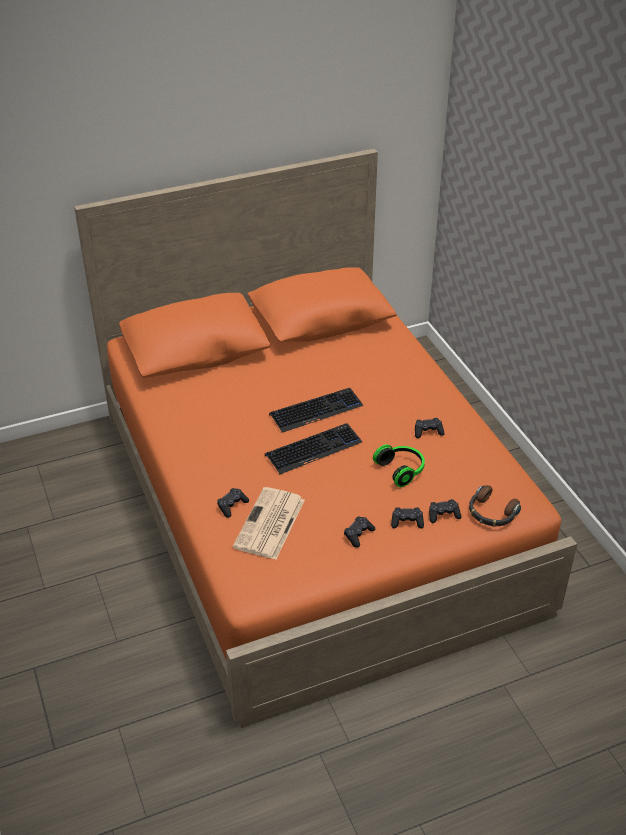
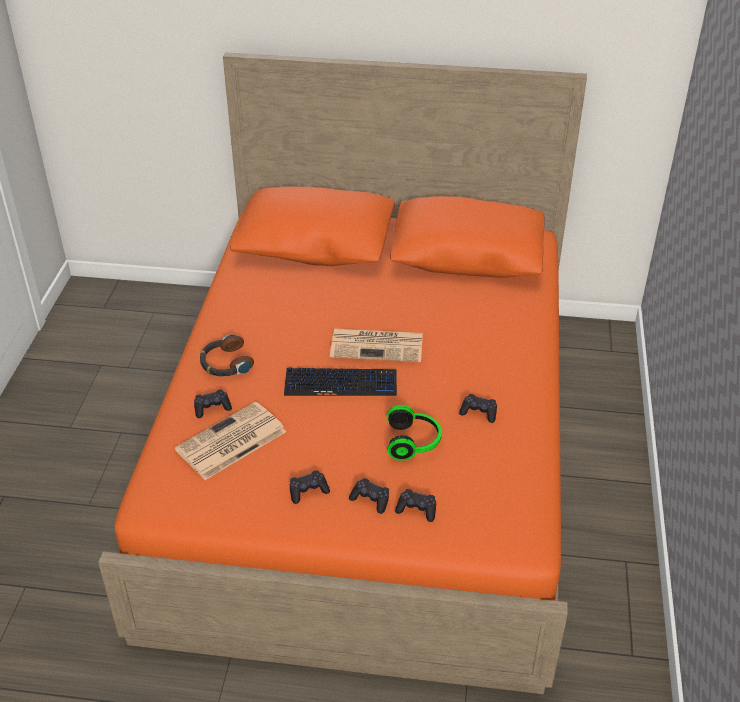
camera: 30 degrees right, 0 degrees up
(316, 411) = (378, 345): keyboard -> newspaper
(491, 512) = (473, 530): headphones -> headphones (225, 363)

